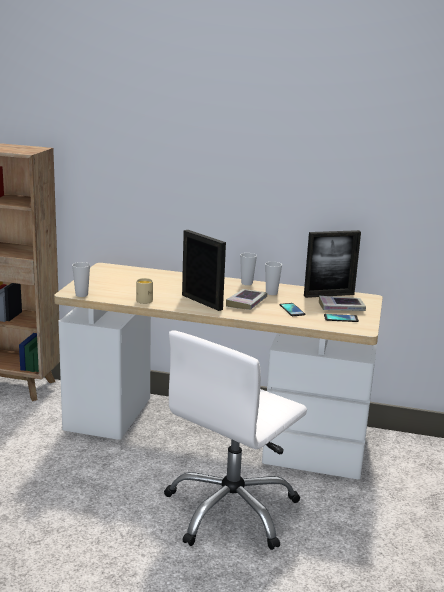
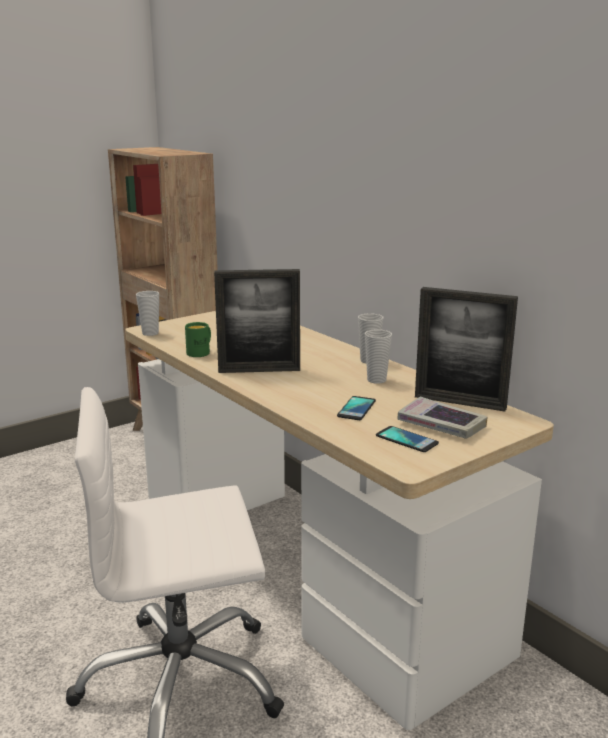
camera: 40 degrees right, 0 degrees up
(144, 299) = (200, 352): beige mug -> green mug
(202, 302) = (259, 370): picture frame -> picture frame turned 90 degrees clockwise
(246, 303) = (314, 384): book -> none

